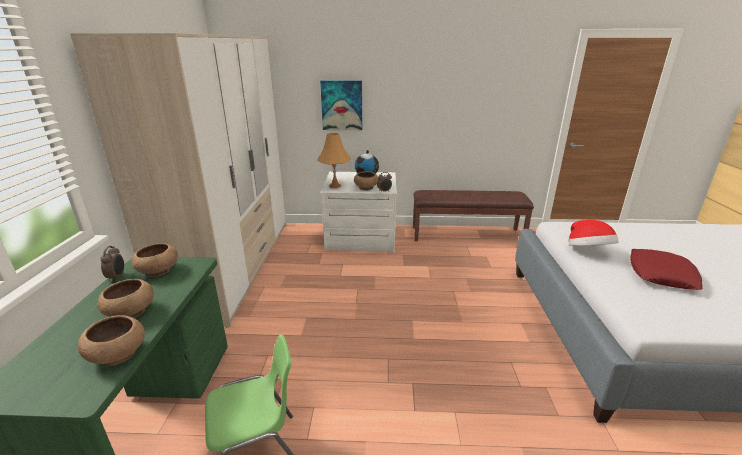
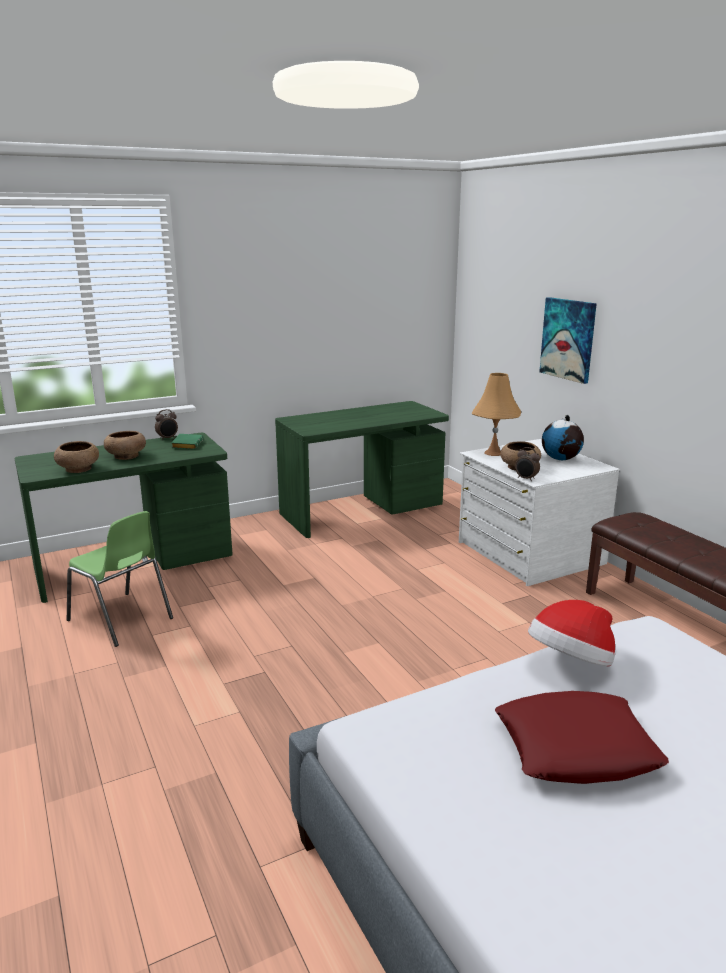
camera: 60 degrees right, 5 degrees down
(158, 271) = (186, 445): brown bowl -> green book
(235, 265) = (362, 510): wardrobe -> green desk

